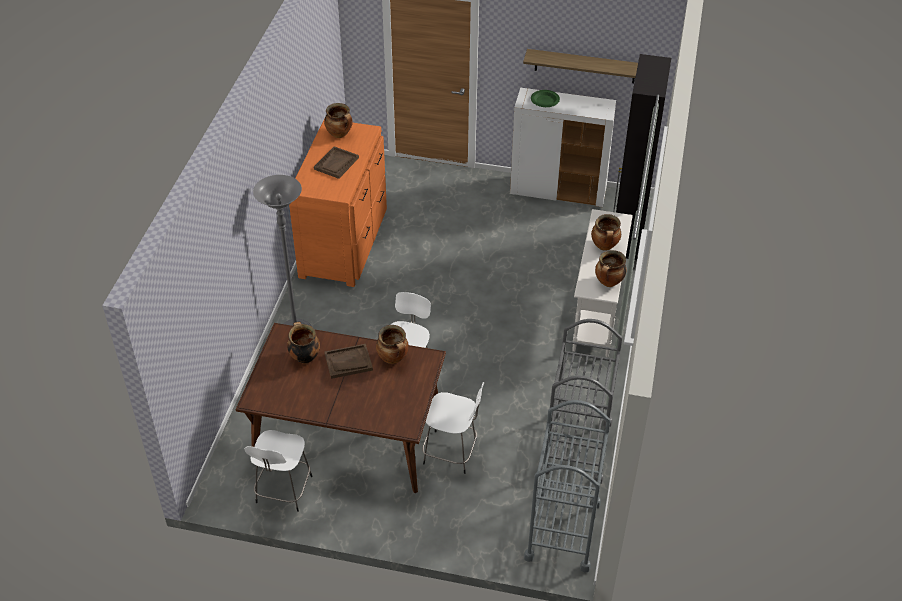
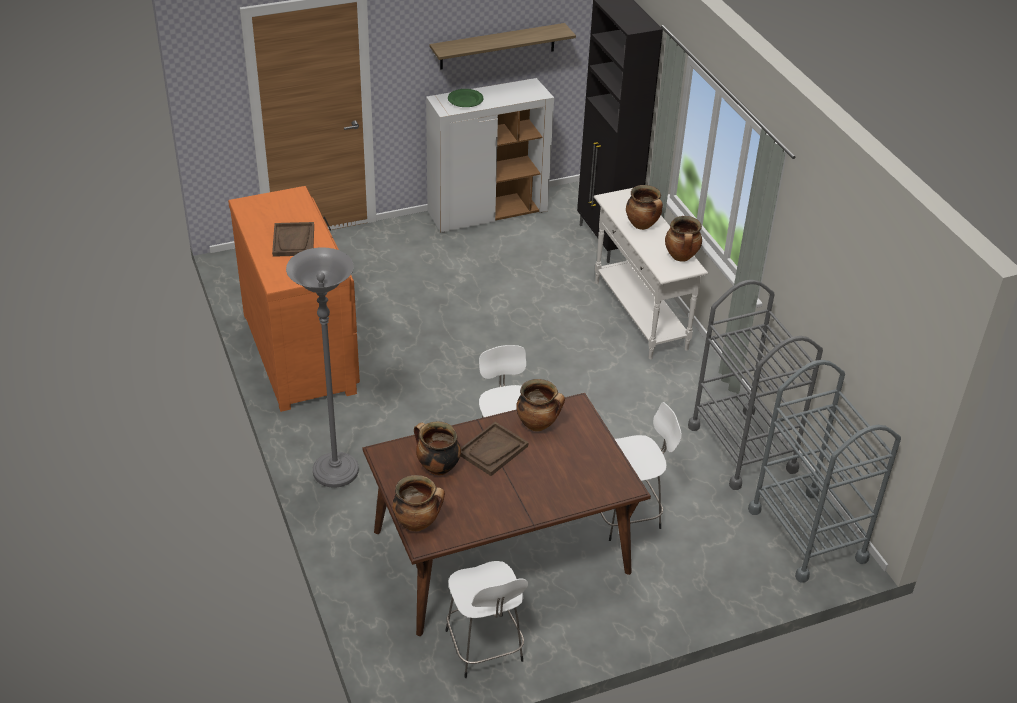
camera: 35 degrees left, 5 degrees down
(340, 134) = (265, 209): cooking pot -> cooking pot (418, 523)

